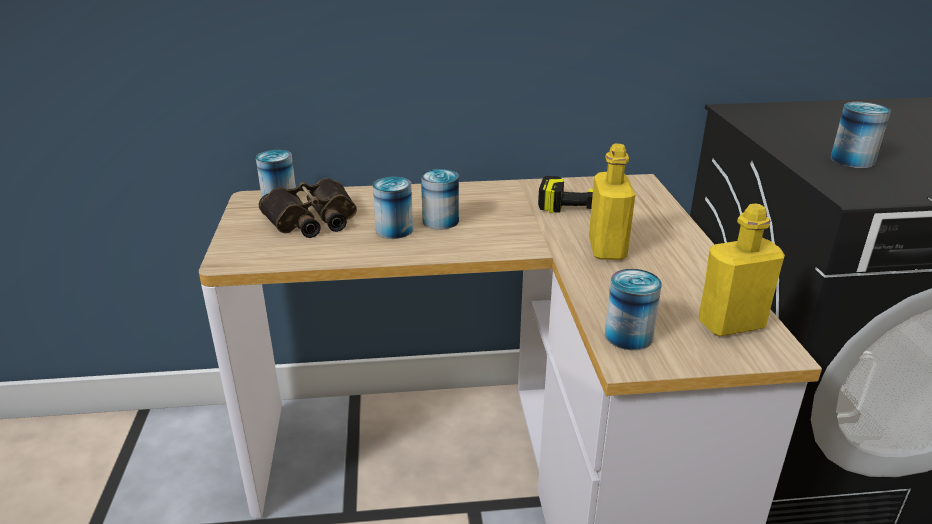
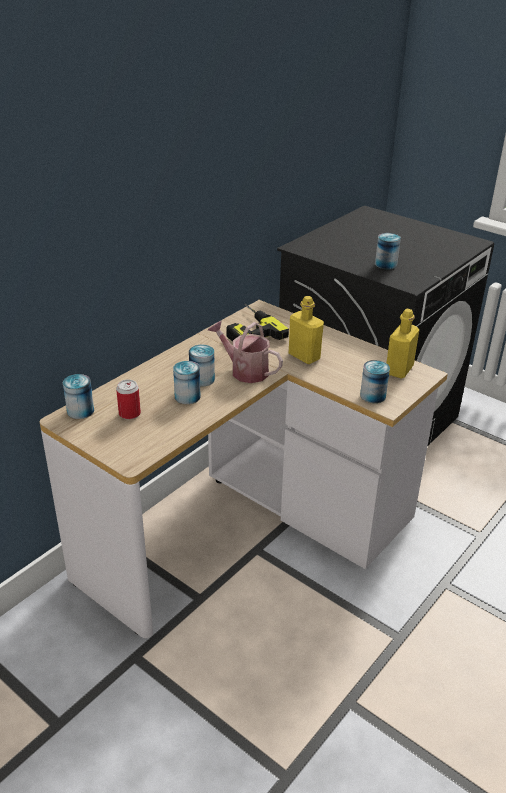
camera: 45 degrees left, 5 degrees up
(312, 220) = (129, 414): binoculars -> can
(504, 233) = (245, 370): none -> watering can

